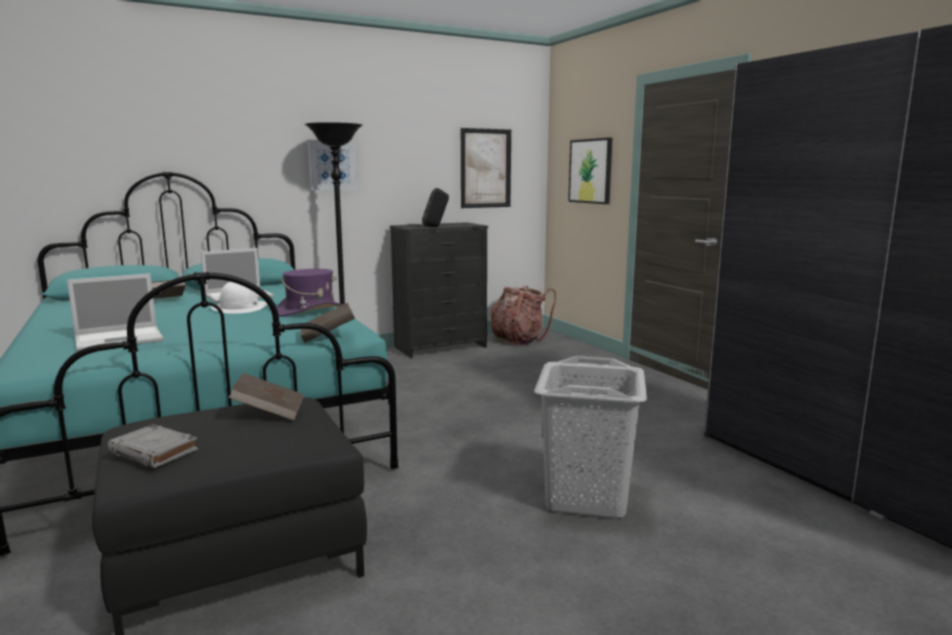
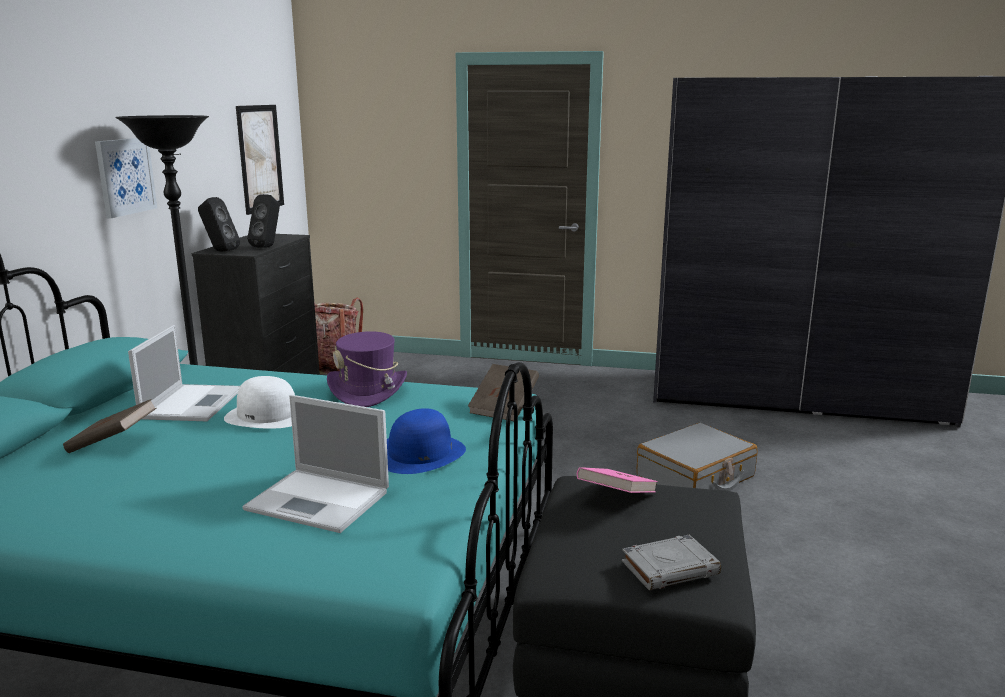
camera: 50 degrees left, 5 degrees up
(121, 339) = (320, 501): laptop -> laptop turned 105 degrees clockwise
(215, 339) = (420, 453): none -> blue hat
(269, 412) = (616, 497): brown book -> pink book
(404, 226) = (219, 251): none -> black speaker
(587, 497) = (695, 476): grey laundry basket -> grey suitcase
(590, 171) = (388, 156): picture -> none

